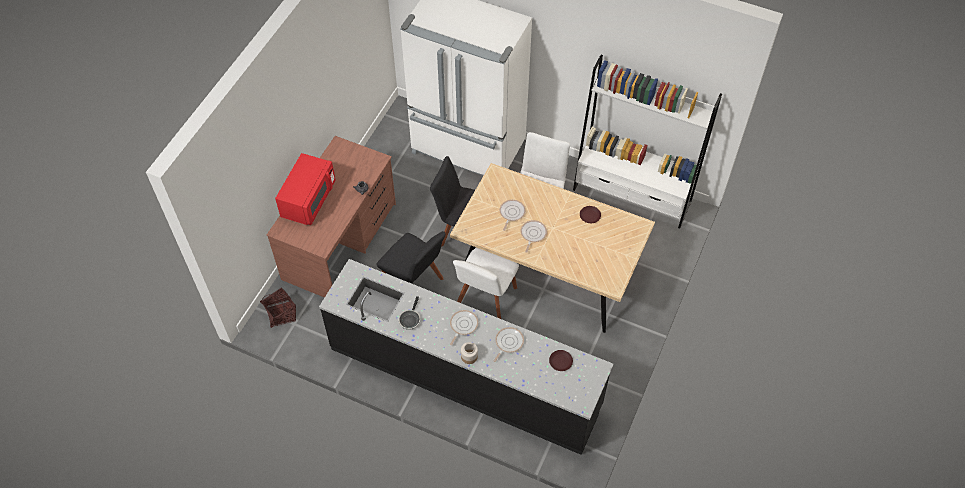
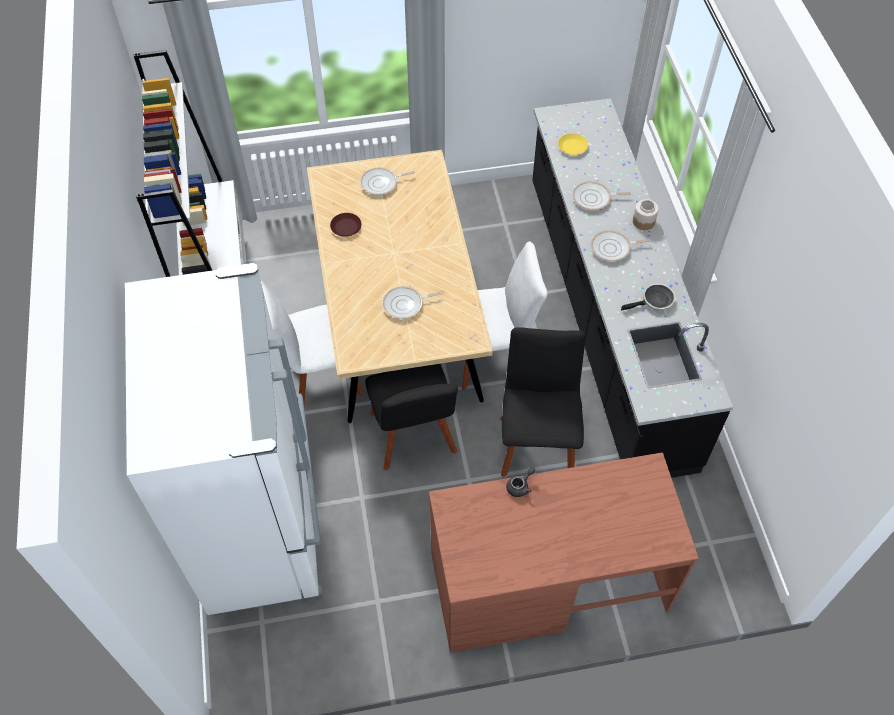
camera: 125 degrees left, 0 degrees up
(281, 314) = (712, 570): basket -> none
(308, 200) = (595, 546): red microwave -> none
(532, 234) = (420, 267): frying pan -> frying pan (381, 183)
(561, 362) = (572, 146): brown plate -> yellow plate

